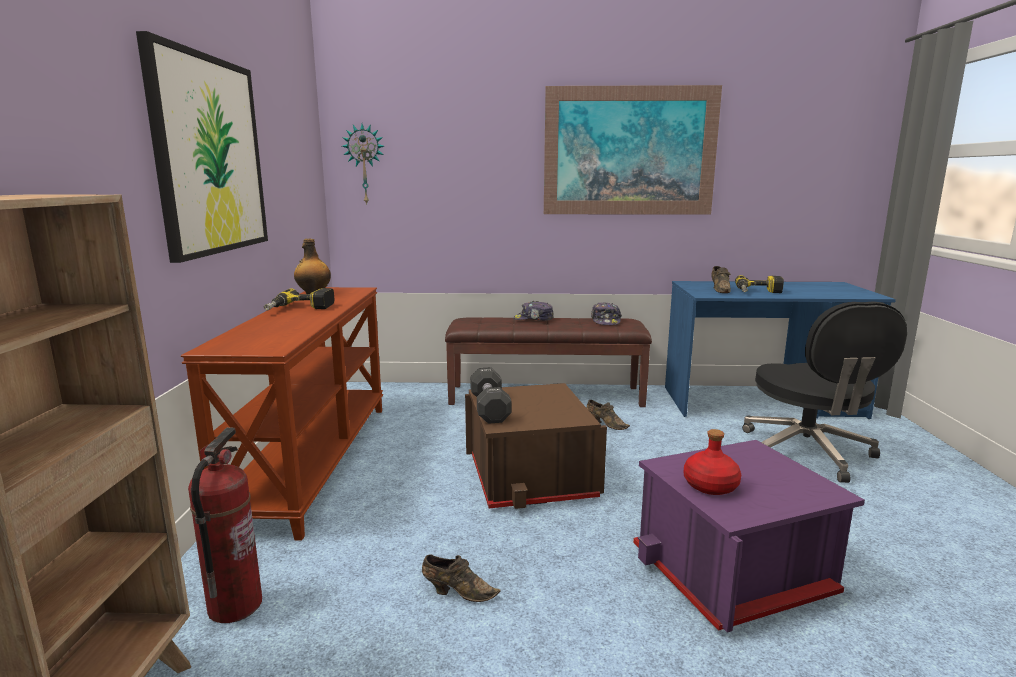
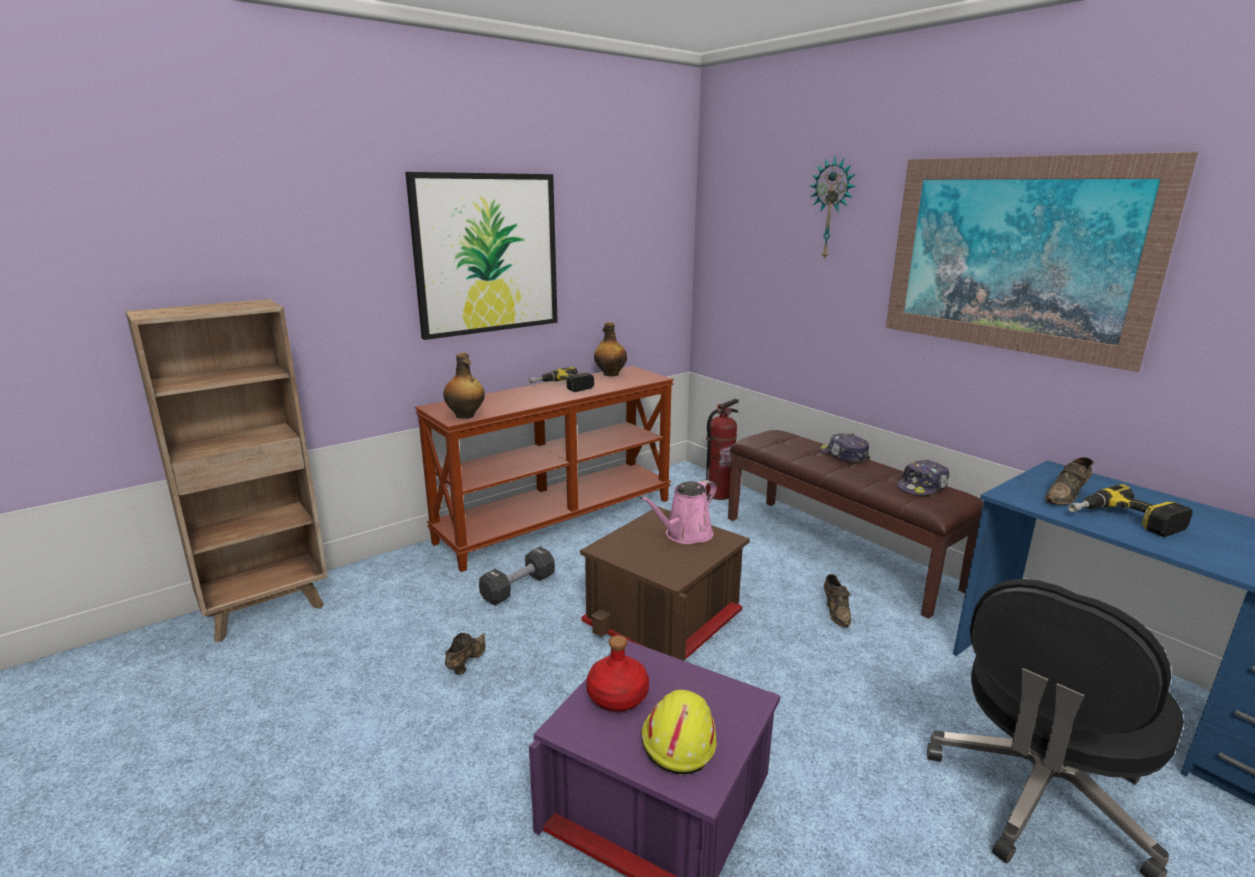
camera: 50 degrees right, 5 degrees up
(235, 606) = (378, 590): fire extinguisher -> fire extinguisher (718, 494)
(276, 345) = (465, 416): none -> bottle
(365, 164) = (724, 246): wall clock -> wall clock (832, 209)
(458, 592) = (466, 662): brown shoe -> brown shoe turned 135 degrees counterclockwise
(489, 408) = (631, 531): black dumbbell -> black dumbbell (518, 588)
(528, 396) = (685, 535): none -> pink watering can
(778, 483) = (678, 739): none -> yellow hard hat

